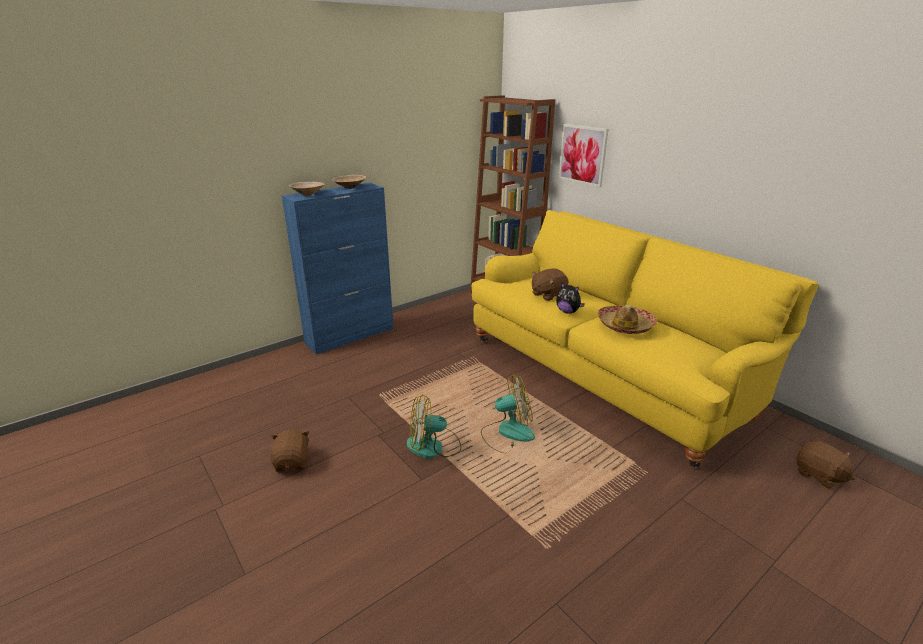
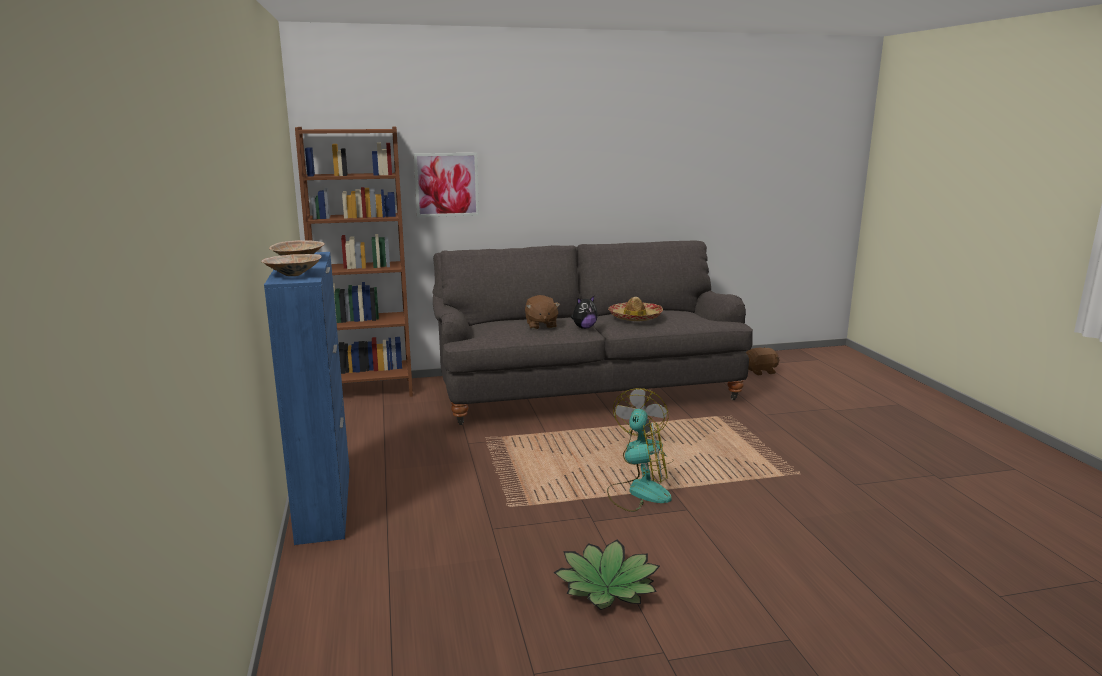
camera: 65 degrees left, 10 degrees down
(293, 462) = (607, 587): brown plush toy -> potted plant
(433, 447) = (639, 493): fan -> fan turned 105 degrees counterclockwise
(606, 374) = (585, 391): yellow sofa -> grey sofa

